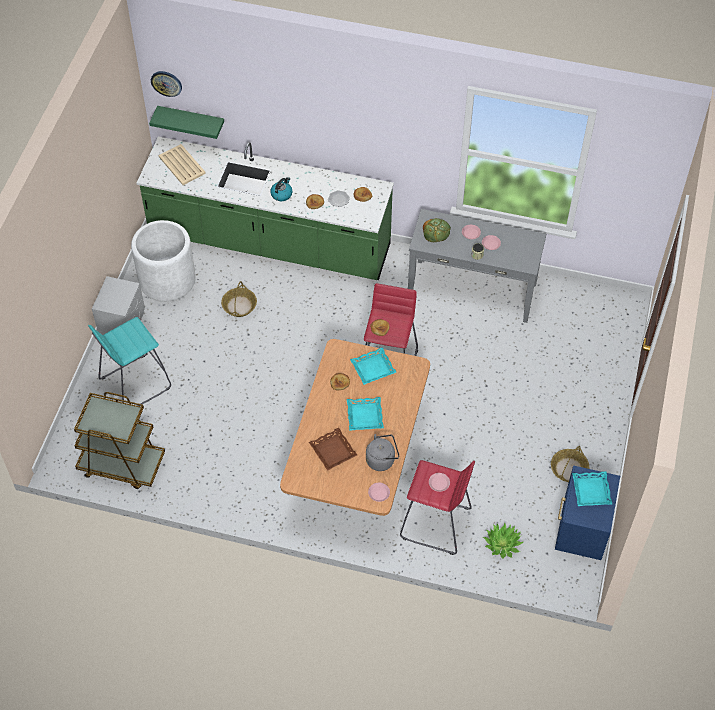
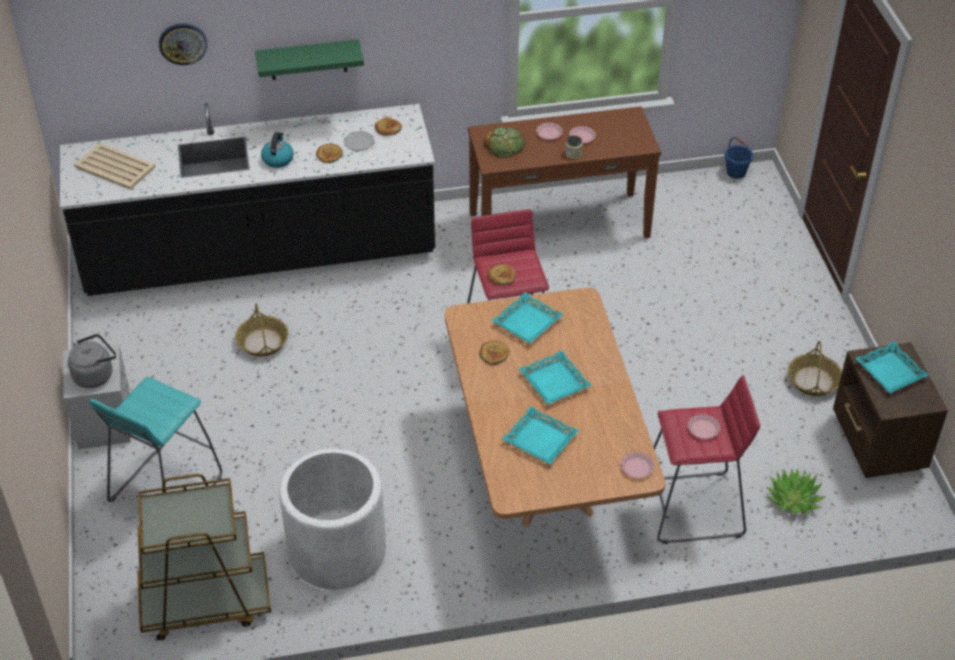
camera: 25 degrees left, 10 degrees down
(166, 83) = (64, 46): wall clock -> wall clock (183, 43)
(167, 280) = (140, 344): white planter -> white planter (337, 550)
(191, 120) = (109, 100): green shelf -> green shelf (308, 60)
(269, 242) = (260, 255): green counter -> black counter
(333, 451) = (540, 439): brown tray -> turquoise tray
(382, 460) = (613, 425): grey kettle -> grey kettle (95, 374)
(472, 290) = (559, 224): grey console table -> brown console table
(580, 531) = (877, 445): blue nightstand -> brown nightstand
(618, 294) = (736, 172): none -> blue bucket

